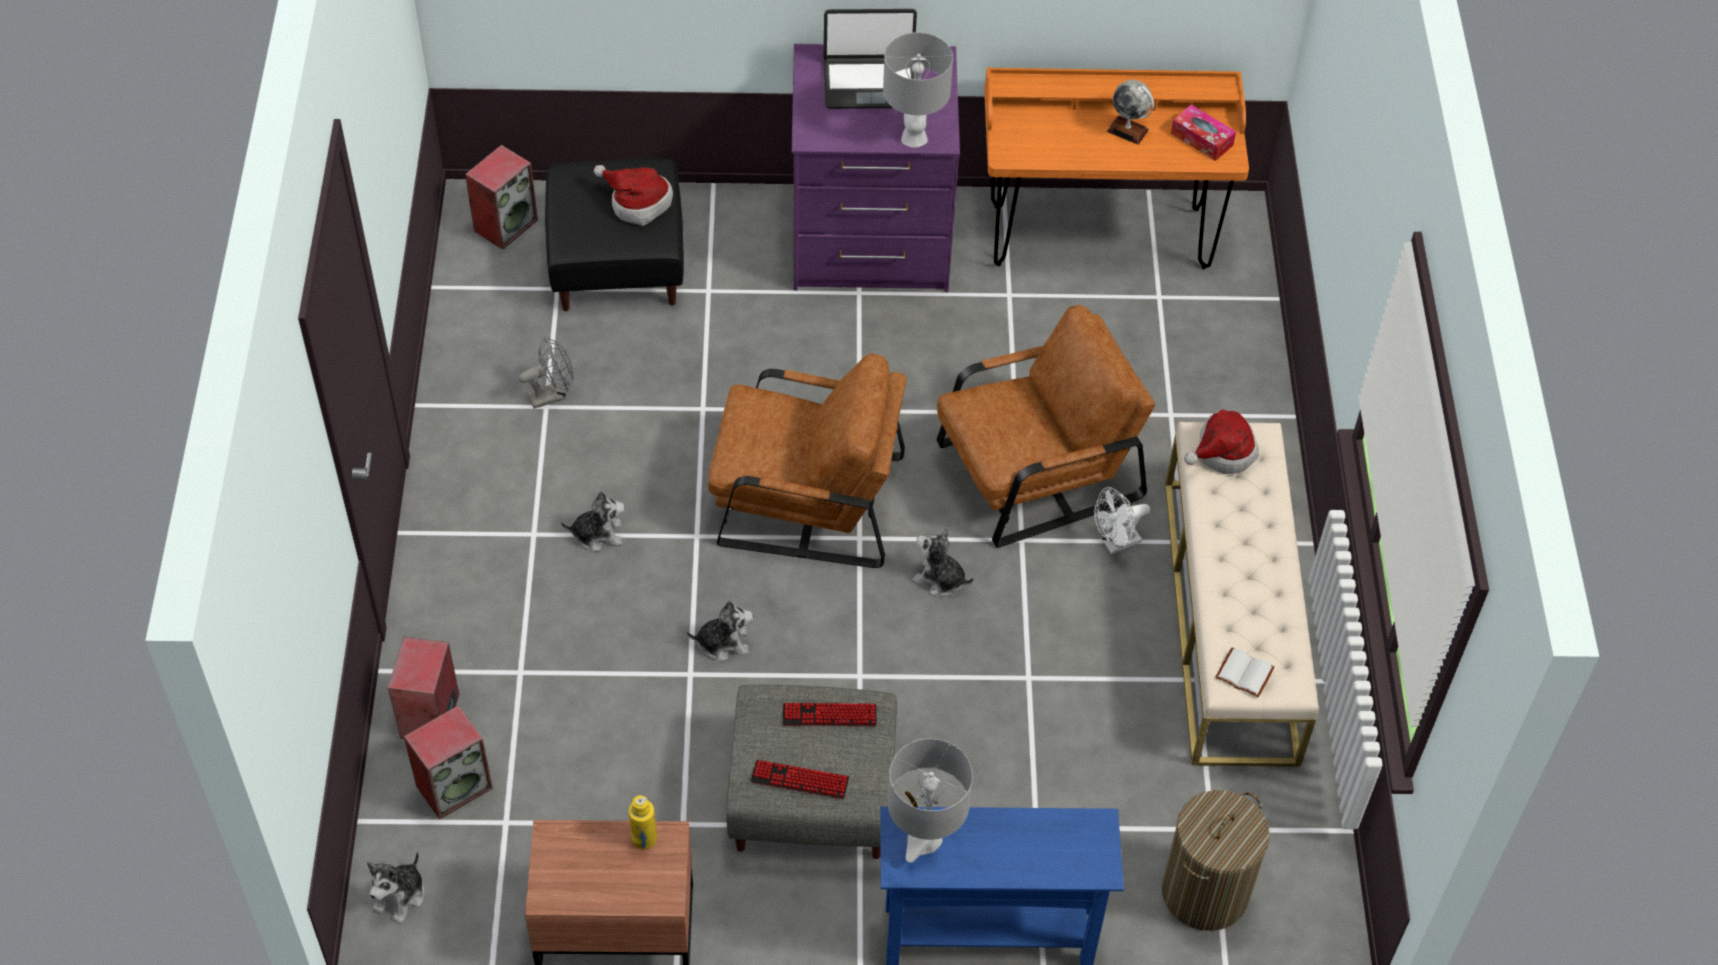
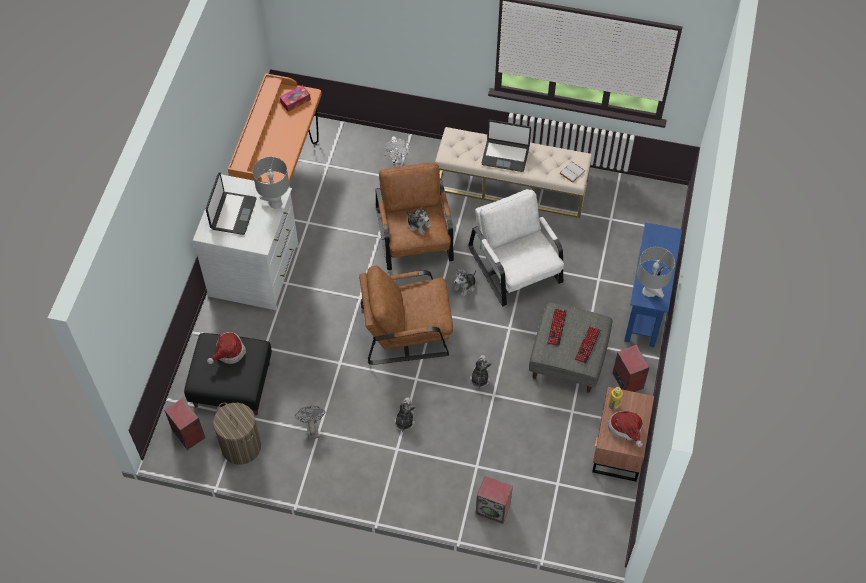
camera: 75 degrees left, 5 degrees up
(400, 896) = (588, 533): plush toy -> plush toy (418, 225)
(454, 786) = (534, 503): speaker -> speaker (627, 380)
(806, 499) = (406, 329): brown armchair -> brown armchair turned 120 degrees counterclockwise
(870, 242) = (255, 271): purple dresser -> white dresser
(1019, 664) = (516, 266): none -> white armchair
(1116, 543) = (462, 216): white fan -> white fan (396, 159)
(1127, 130) = (280, 127): globe -> none
(1204, 892) = (639, 229): laundry basket -> laundry basket (241, 446)
(1221, 452) = (458, 150): hat -> hat (626, 430)
(1242, 540) = (505, 155): none -> laptop

